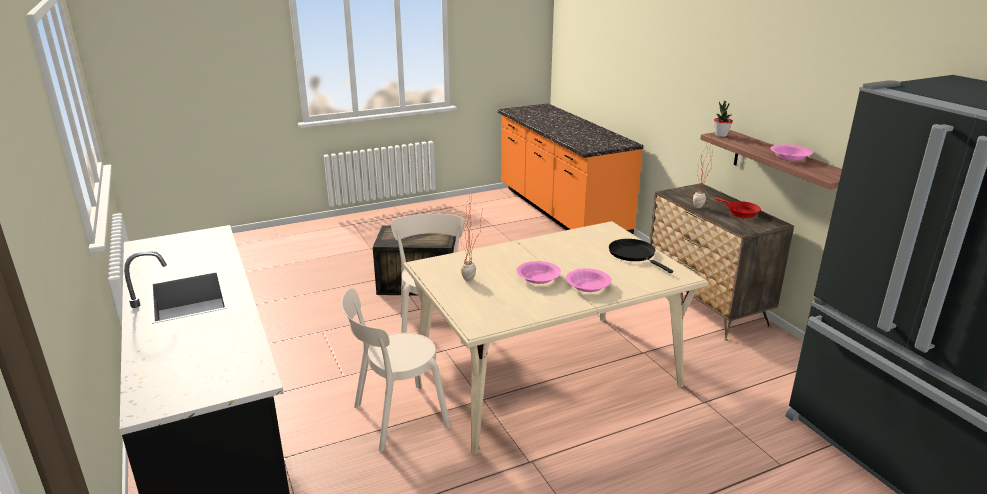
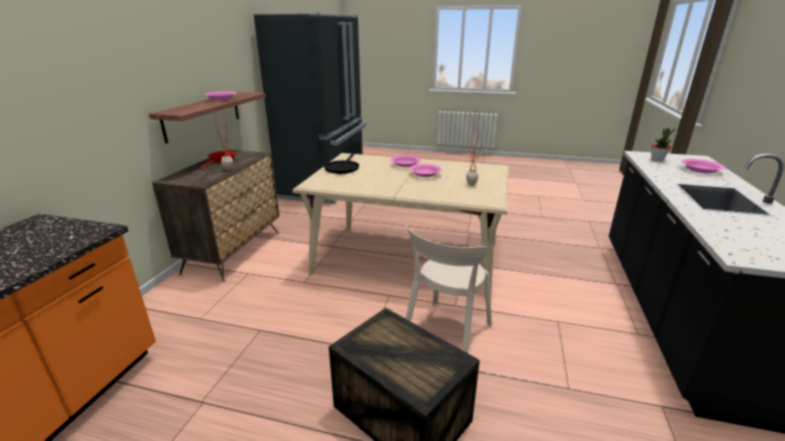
camera: 140 degrees left, 0 degrees up
(172, 355) = (700, 170): none -> pink bowl
(396, 418) = (528, 276): beige chair -> none
(721, 135) = (177, 112): potted plant -> potted plant (657, 160)

